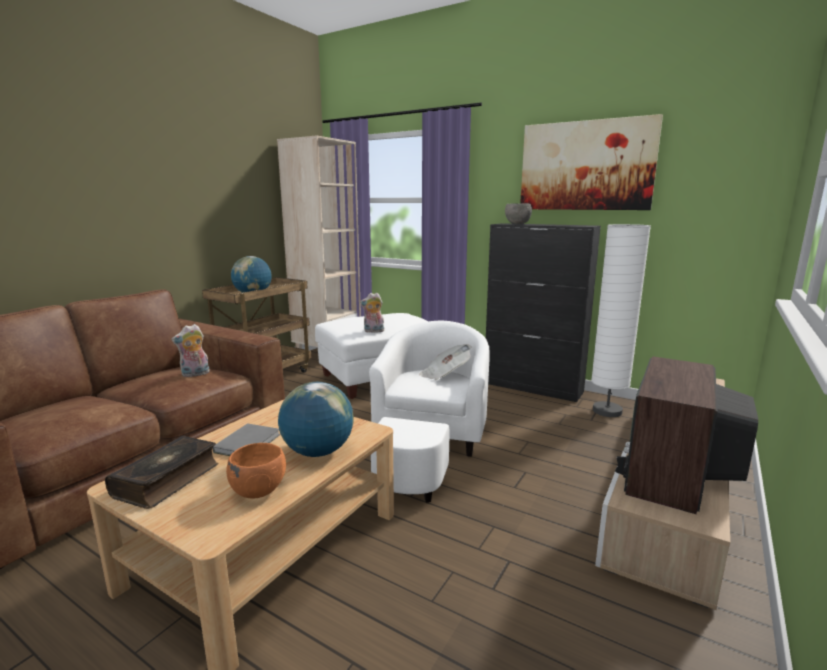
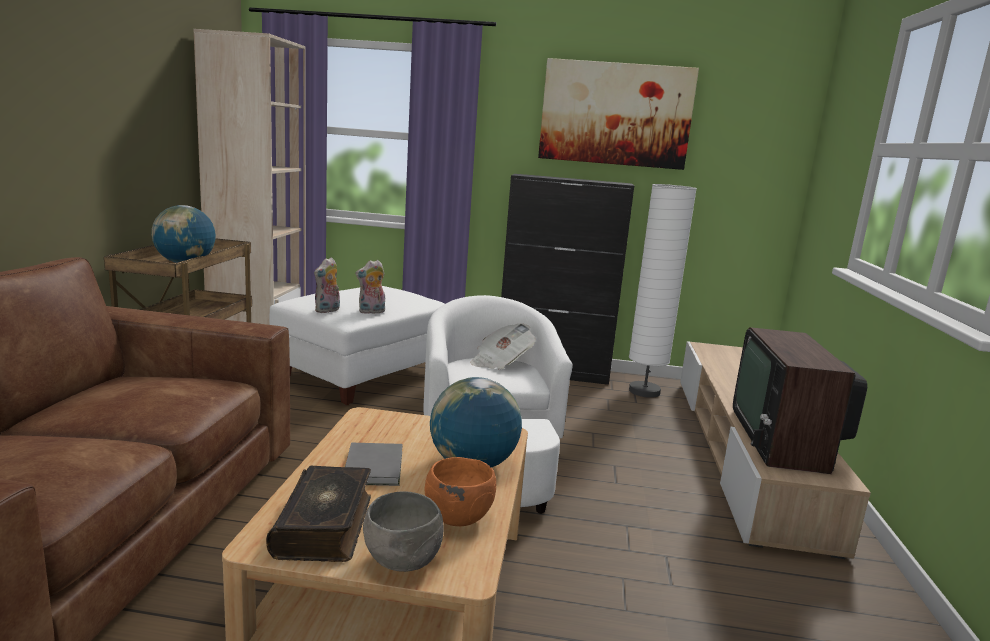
camera: 25 degrees left, 0 degrees up
(195, 374) = (181, 386): plush toy -> plush toy (327, 310)
(517, 224) = (540, 176): grey bowl -> grey bowl (402, 562)

